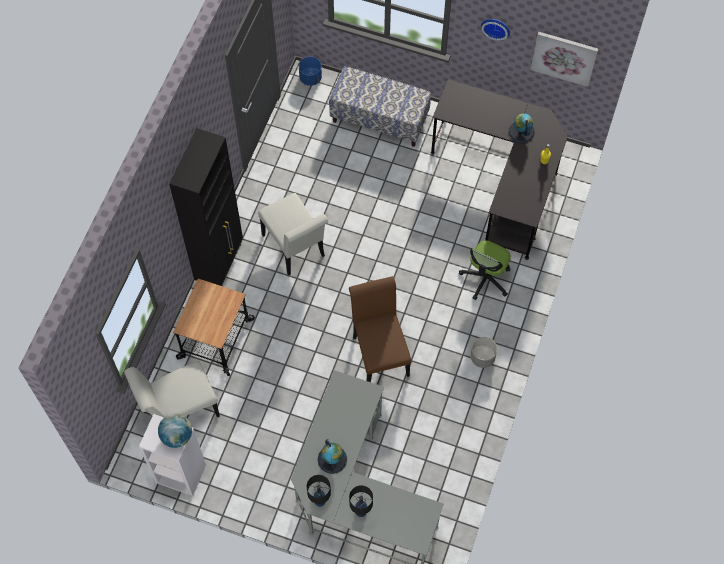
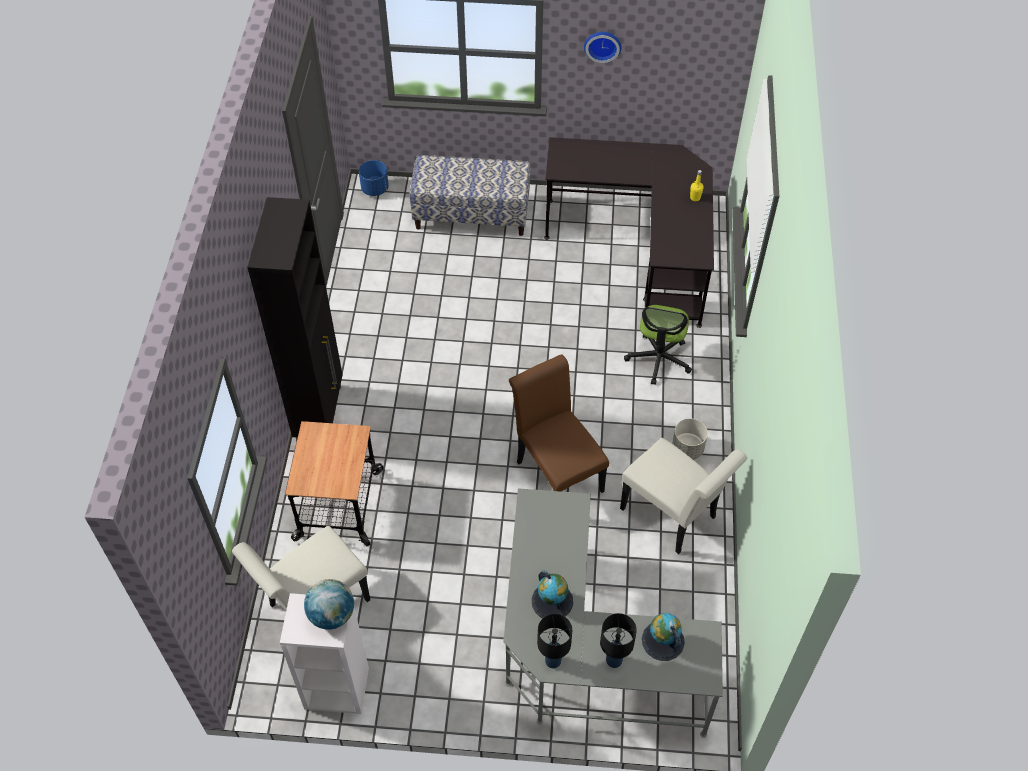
camera: 15 degrees left, 10 degrees down
(295, 249) = (412, 376): white chair -> white chair (673, 517)
(521, 132) = (656, 174): globe -> globe (662, 640)
(564, 57) = (691, 66): picture -> none

